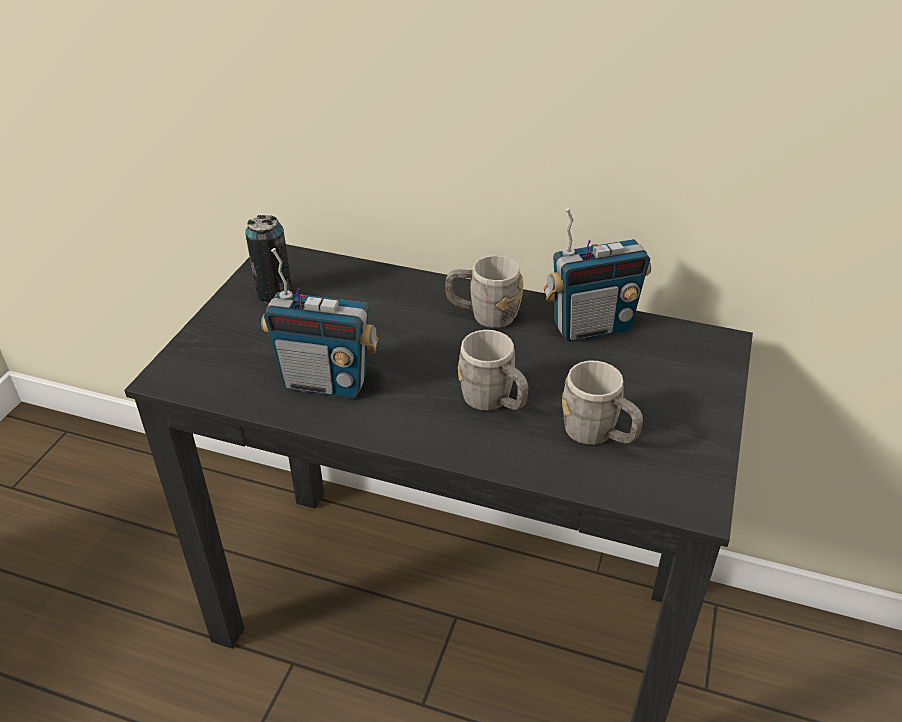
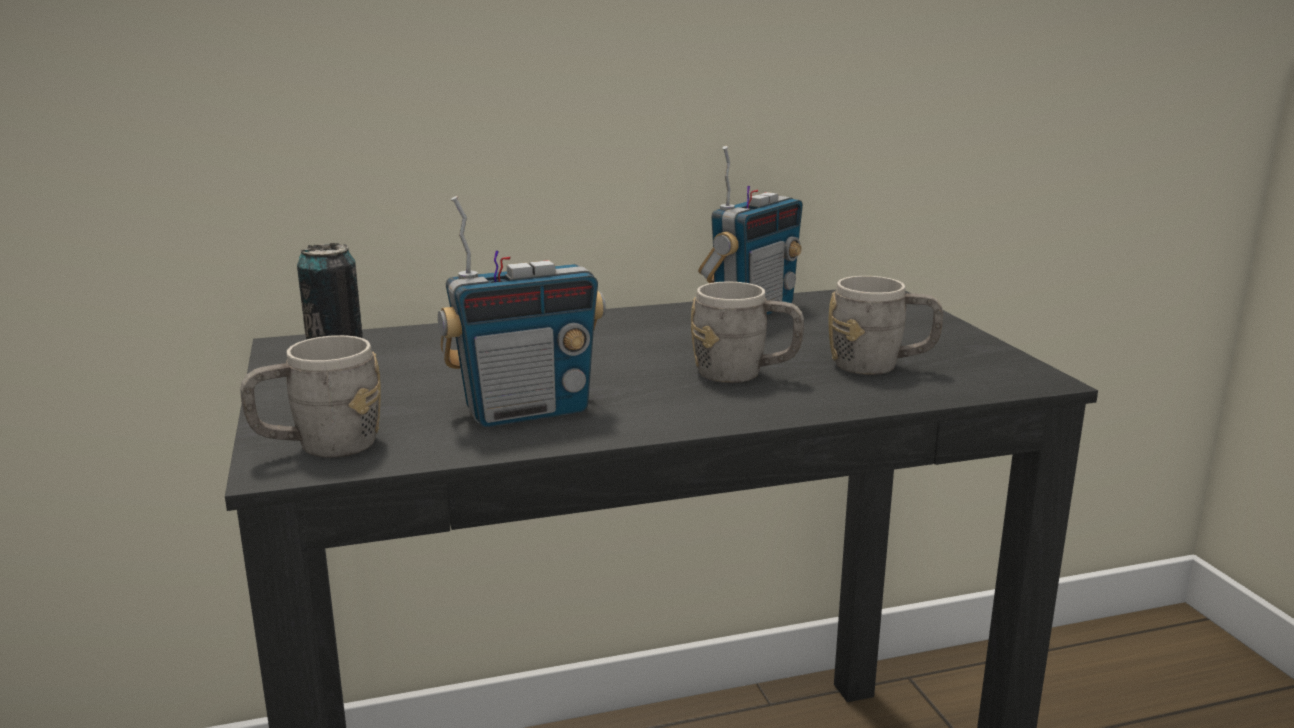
camera: 35 degrees left, 20 degrees down
(483, 315) = (630, 328): grey mug -> grey mug (320, 447)

